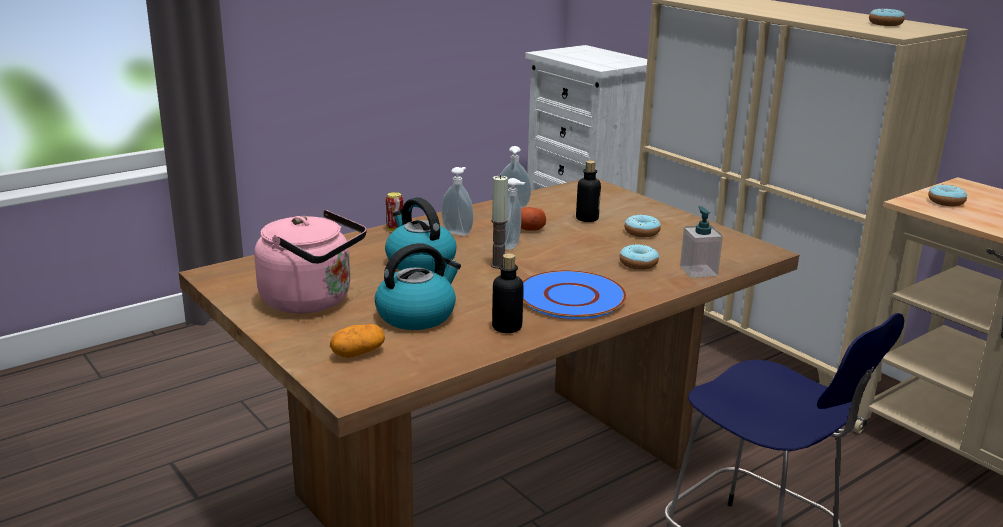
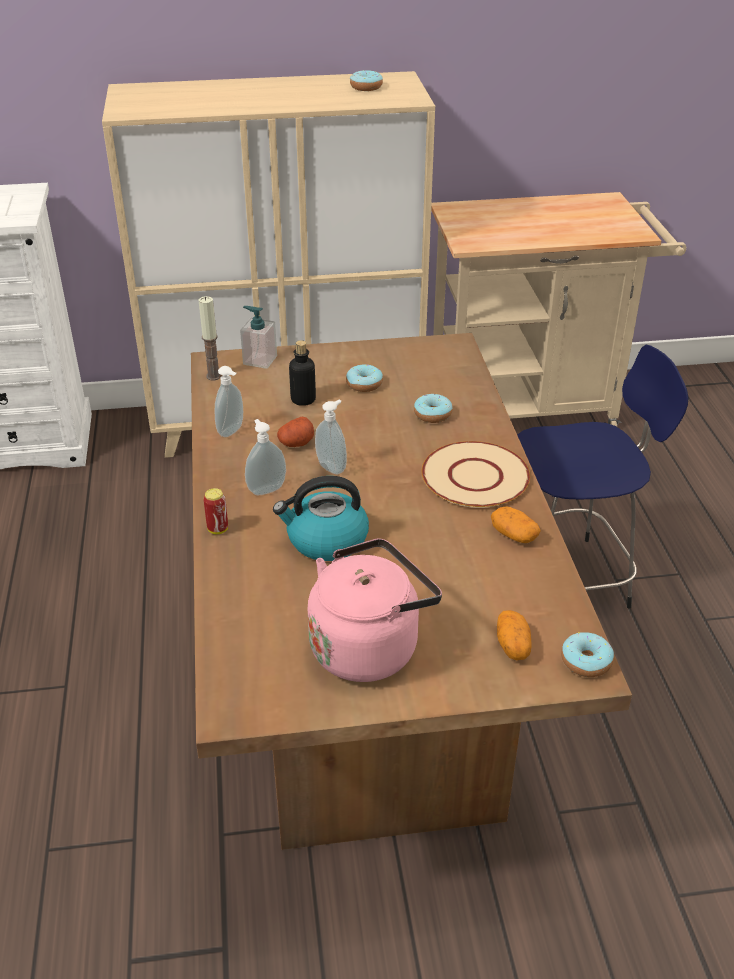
camera: 60 degrees left, 15 degrees up
(417, 315) = (453, 582): kettle -> none
(498, 265) = (373, 492): candle -> candle (213, 376)
(507, 327) = (513, 535): bottle -> potato
(571, 297) = (475, 477): blue plate -> beige plate
(698, 271) = (470, 391): soap dispenser -> soap dispenser (260, 360)
(946, 202) = (477, 232): donut -> donut (586, 661)

